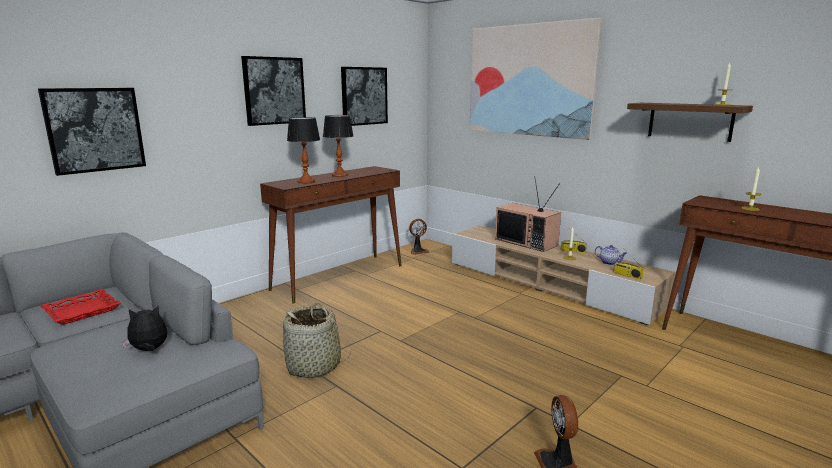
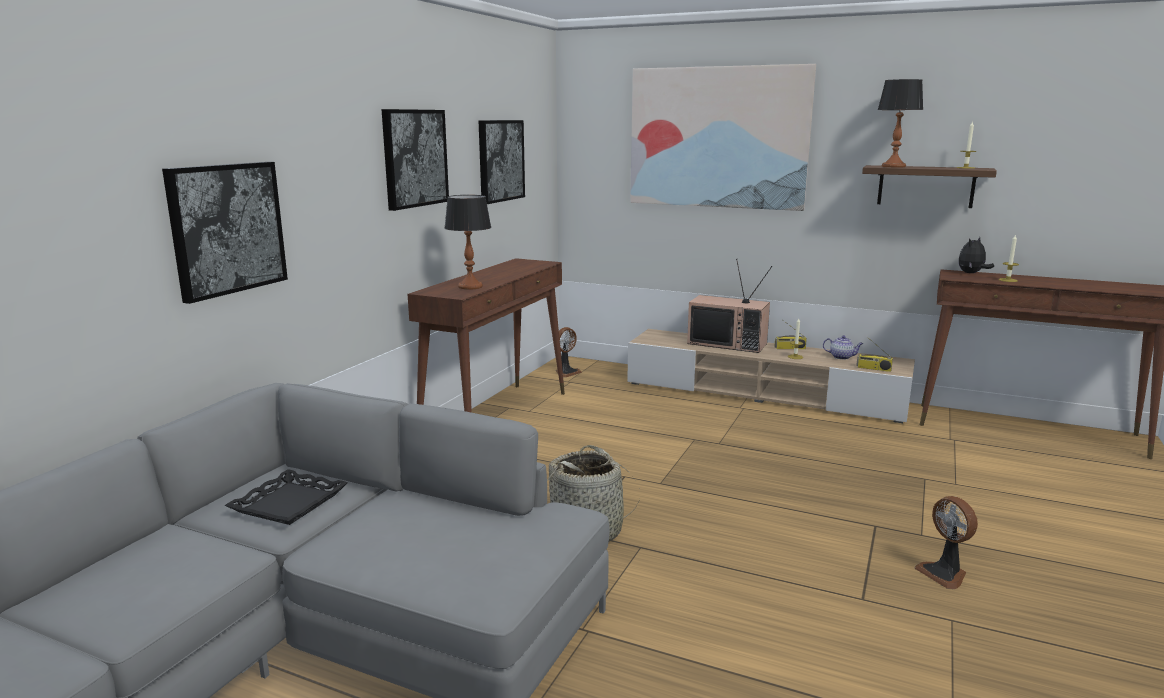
camera: 20 degrees left, 0 degrees up
(82, 311) = (289, 504): red tray -> black tray
(149, 350) = (472, 531): plush toy -> plush toy (971, 273)
(339, 175) = (497, 274): table lamp -> table lamp (893, 166)

